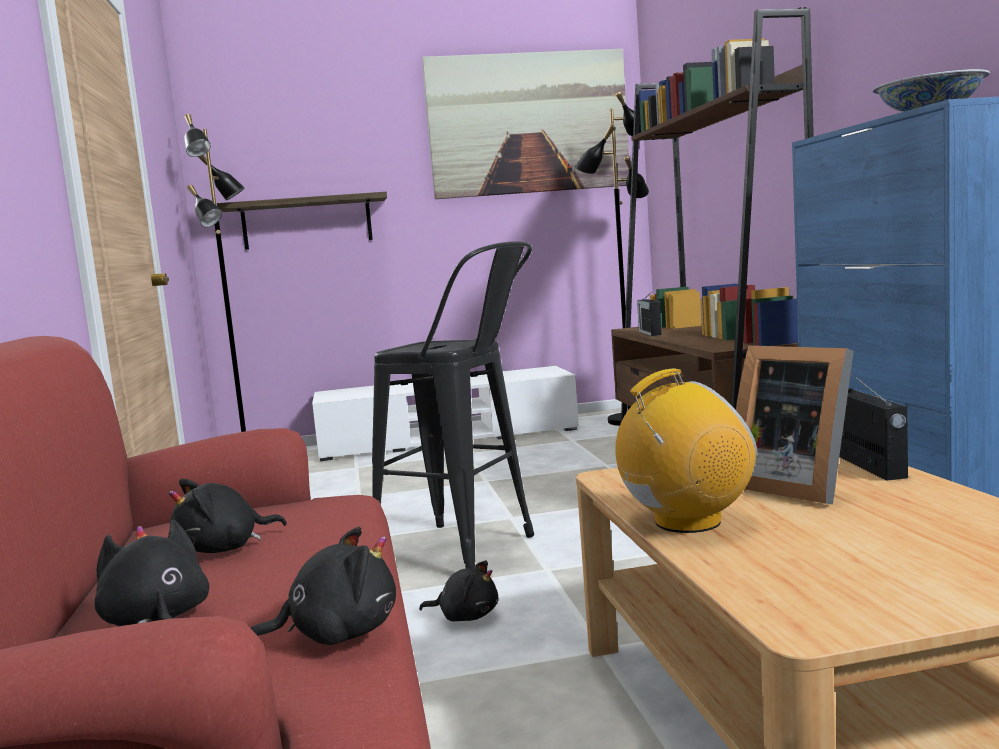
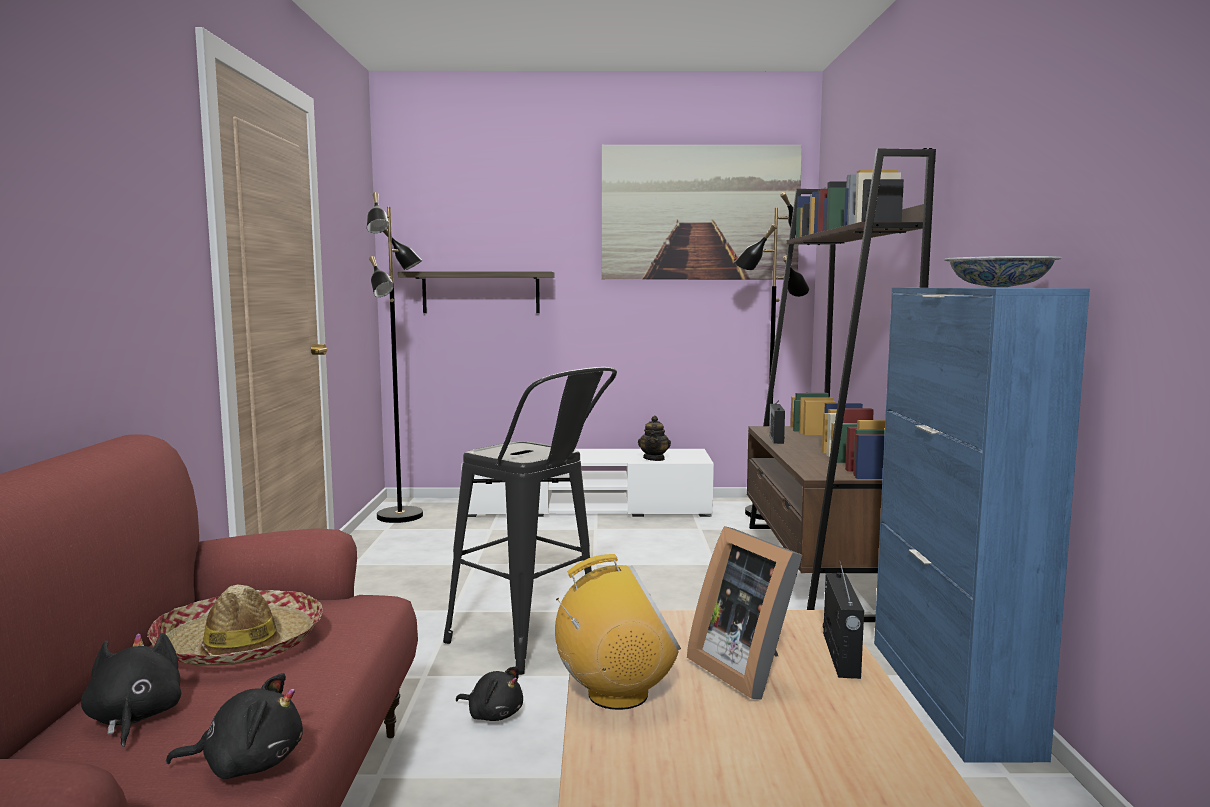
camera: 10 degrees right, 0 degrees up
(224, 548) = (239, 645): black plush toy -> hat
(513, 377) = (654, 459): none -> teapot

